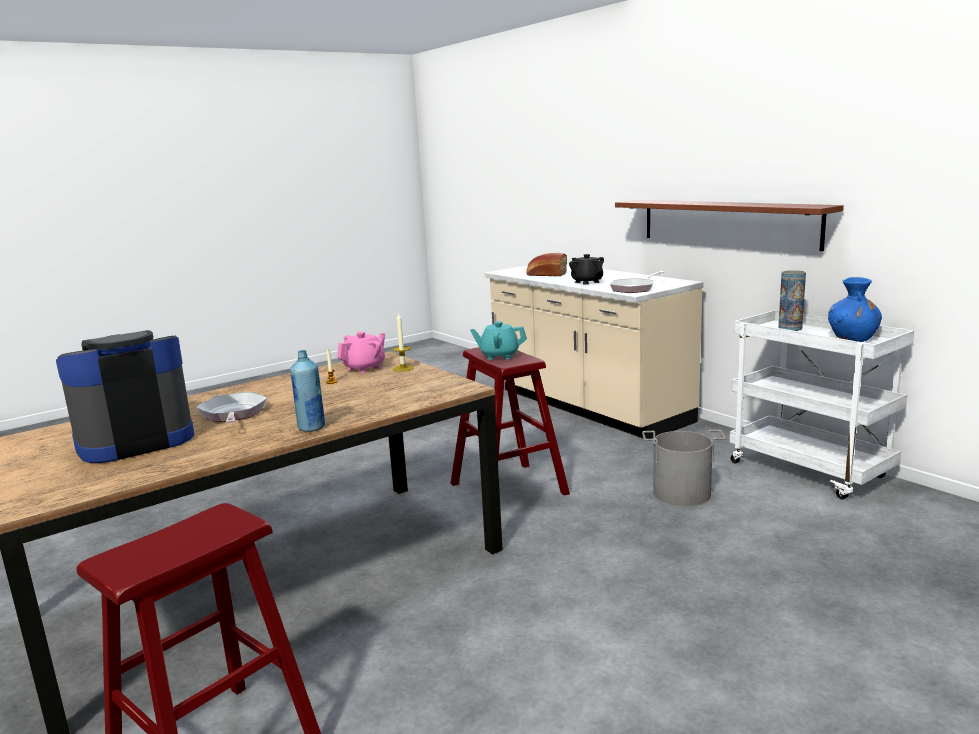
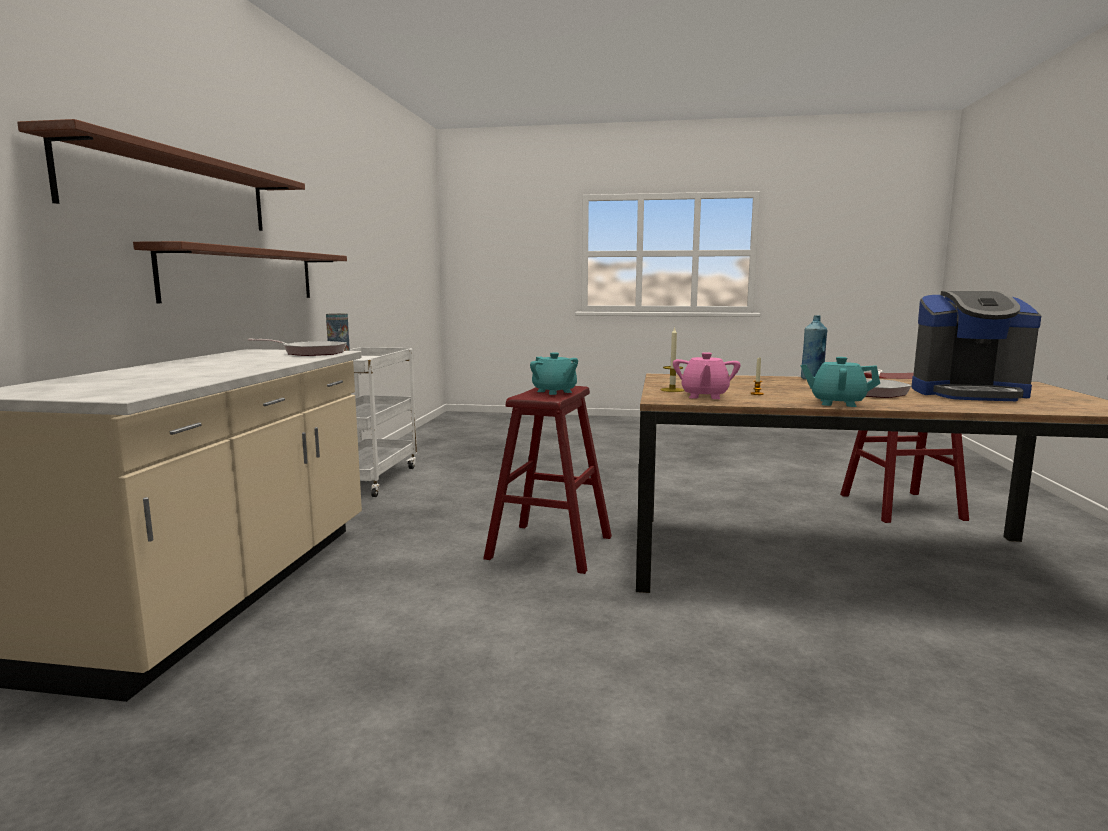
camera: 135 degrees left, 5 degrees down
(258, 386) = (837, 403): none -> turquoise teapot
(364, 368) = (704, 396): pink teapot -> pink teapot turned 75 degrees counterclockwise
(545, 274) = (179, 377): bread -> none
(587, 282) = (263, 363): black teapot -> none
(670, 163) = (175, 190): none -> shelf
(681, 493) = (463, 498): grey bucket -> none
(852, 338) = (365, 359): blue vase -> none

